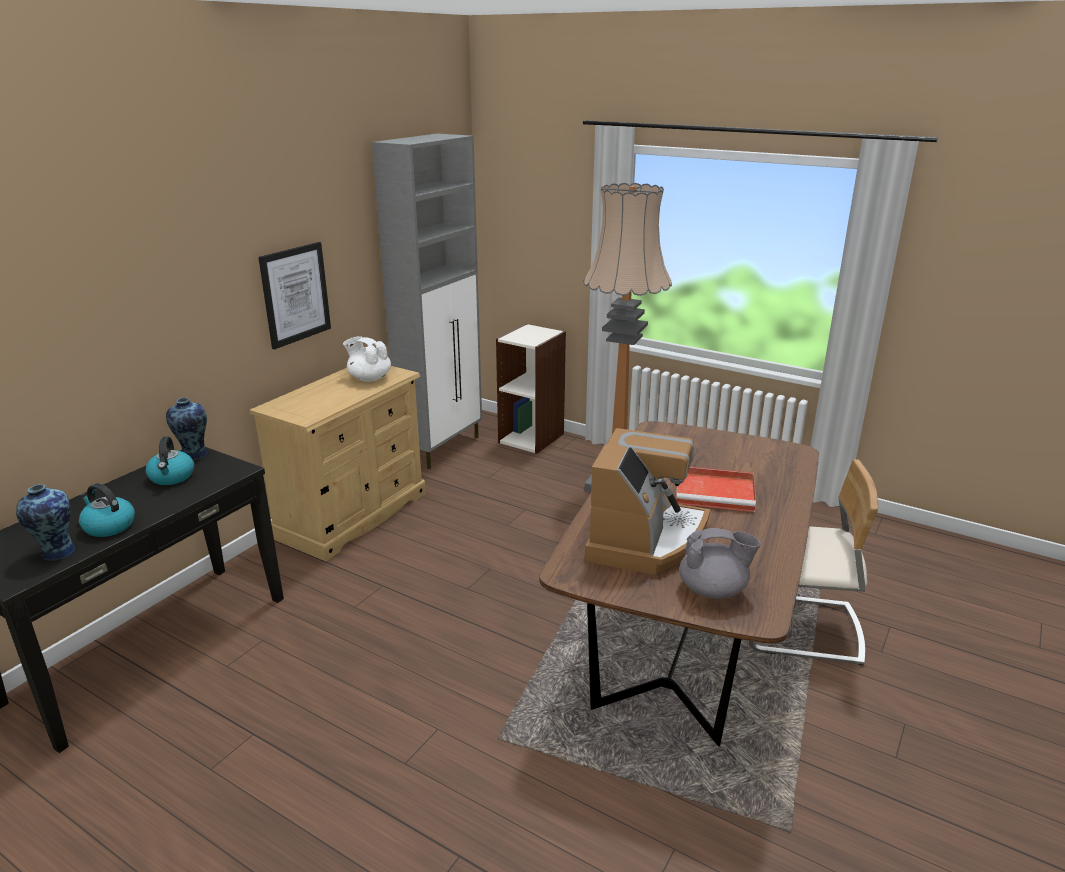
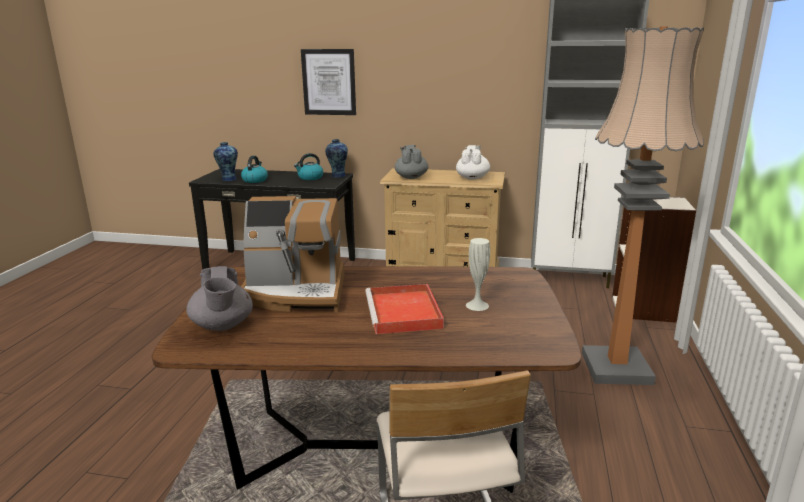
camera: 70 degrees right, 5 degrees down
(295, 294) = (449, 103): picture -> picture (329, 82)
(318, 407) = (411, 177): none -> grey teapot
(712, 459) = (477, 305): none -> white vase

